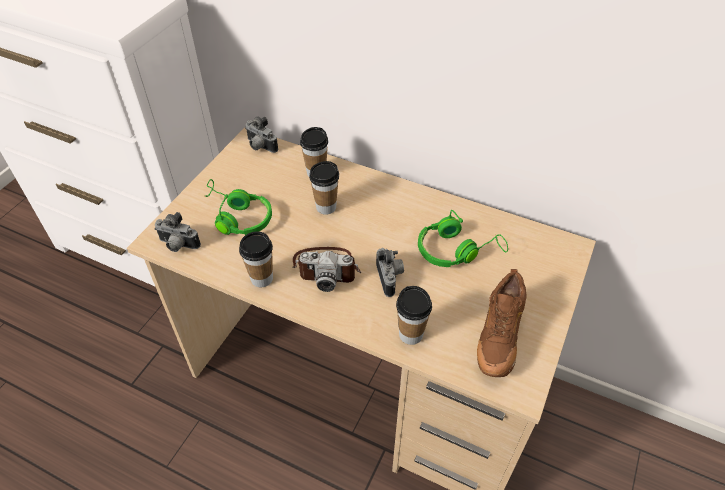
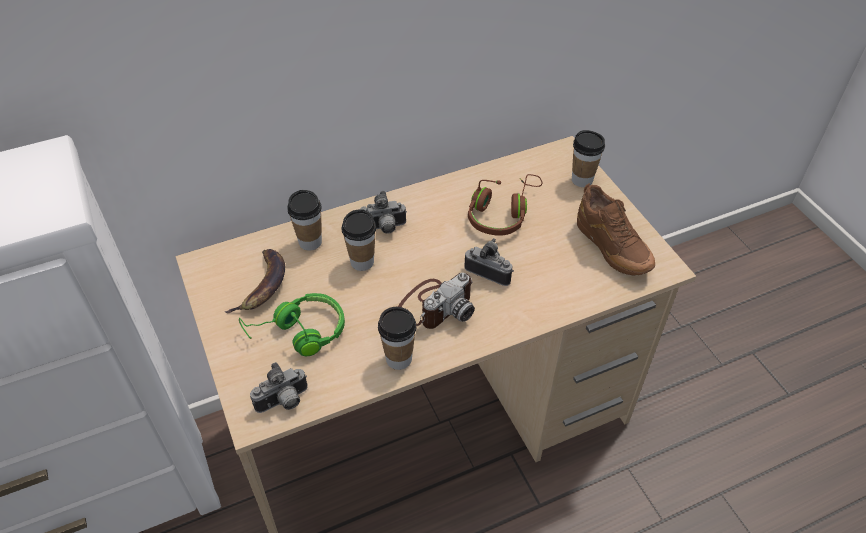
camera: 50 degrees left, 0 degrees up
(258, 176) = (263, 286): none -> banana
(260, 147) = (222, 261): camera -> camera (383, 228)
(411, 334) = (559, 296): cup -> cup (582, 180)
(456, 250) = (502, 213): green headphones -> brown headphones

